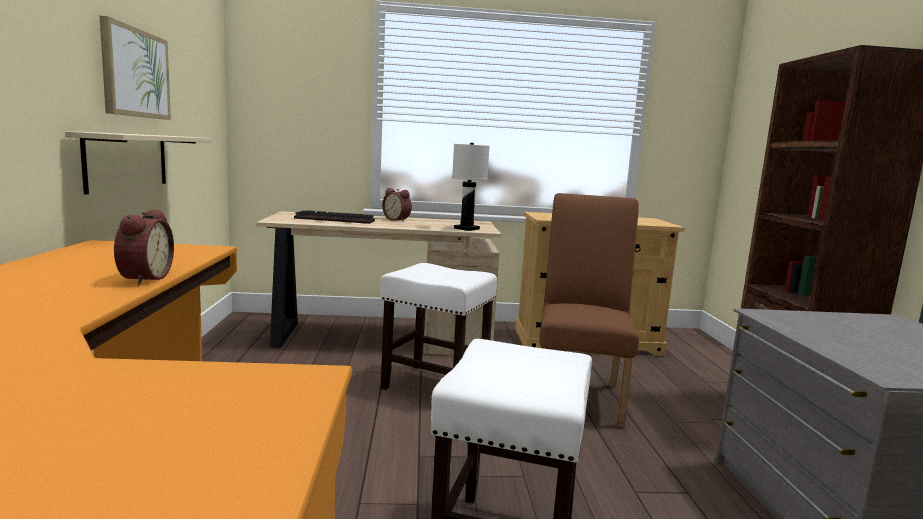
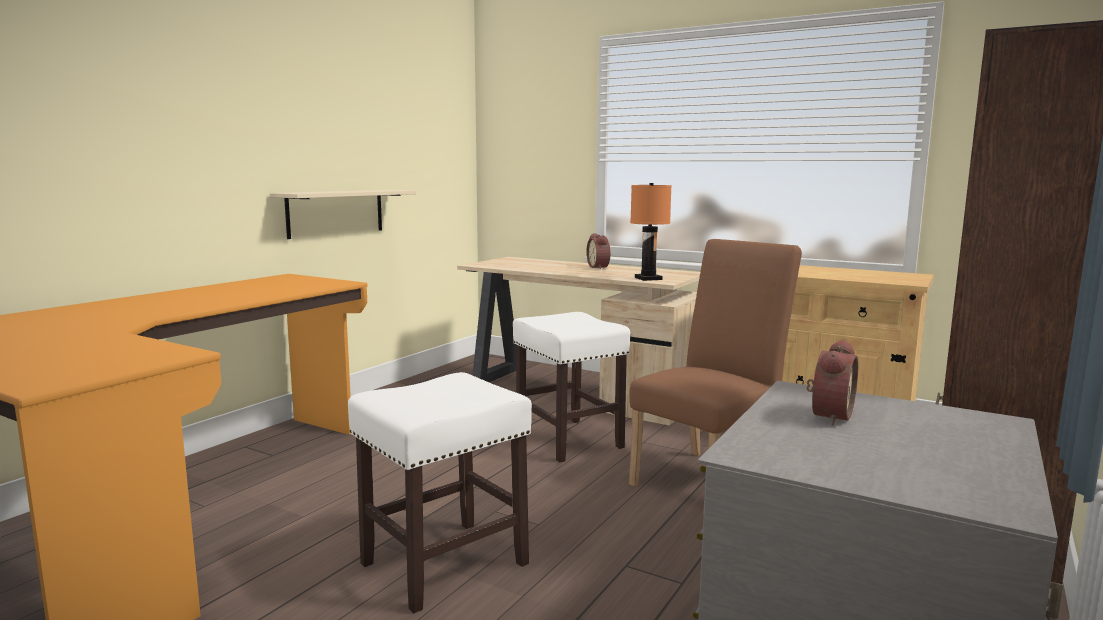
camera: 35 degrees right, 0 degrees up
(135, 73) = (348, 142): picture -> none
(142, 278) = (250, 298): alarm clock -> alarm clock (828, 415)
(333, 220) = (532, 265): keyboard -> none
(466, 229) = (648, 278): white table lamp -> orange table lamp

